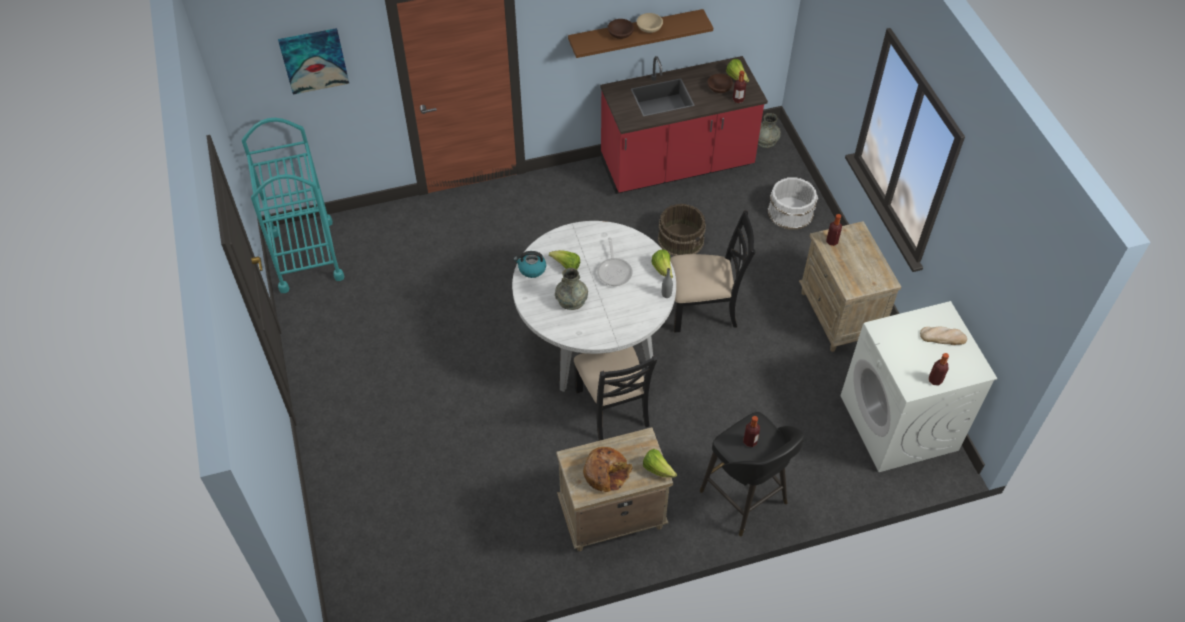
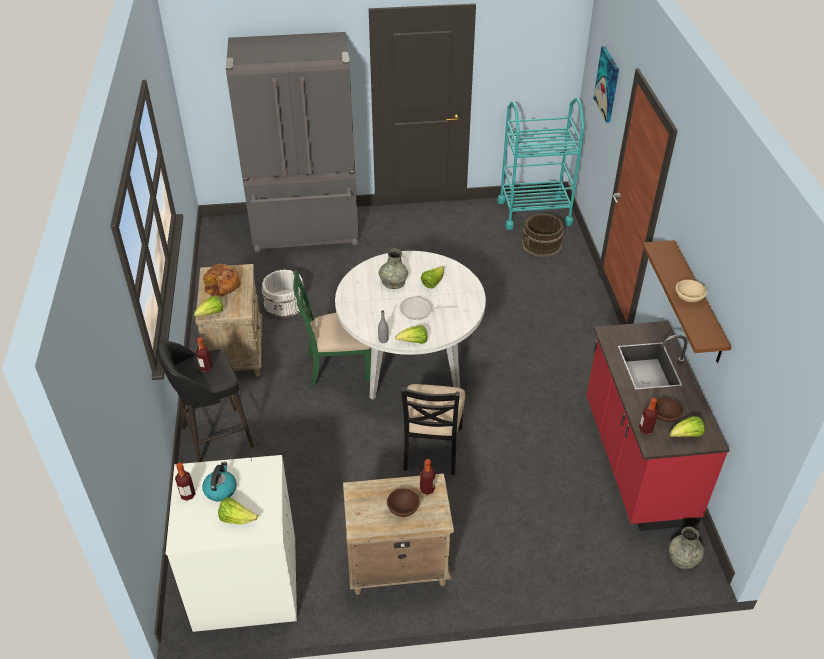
camera: 100 degrees right, 10 degrees down
(359, 498) = (306, 230): none -> grey fridge
(531, 269) = (434, 262): kettle -> kettle (220, 489)
(613, 407) = (337, 366): black chair -> green chair
(621, 34) = (677, 275): brown bowl -> brown bowl (403, 509)
(681, 239) = (526, 446): brown bucket -> brown bucket (541, 245)
(790, 212) = (559, 555): white bucket -> white bucket (285, 303)
(943, 337) = (237, 519): bread -> lettuce

